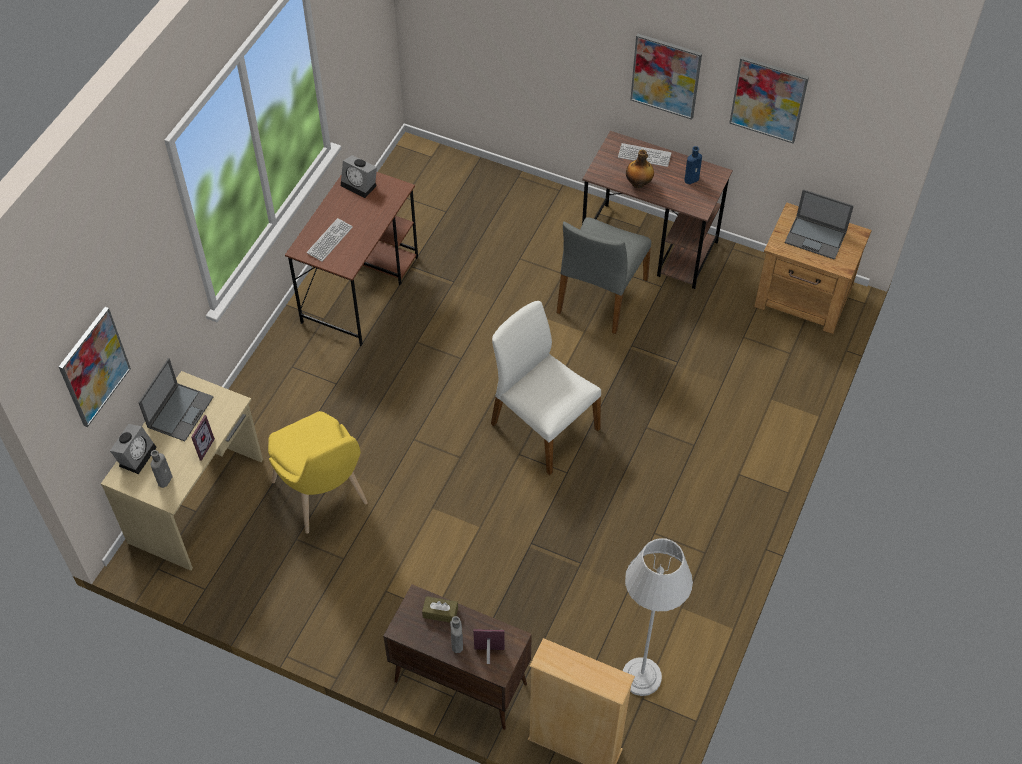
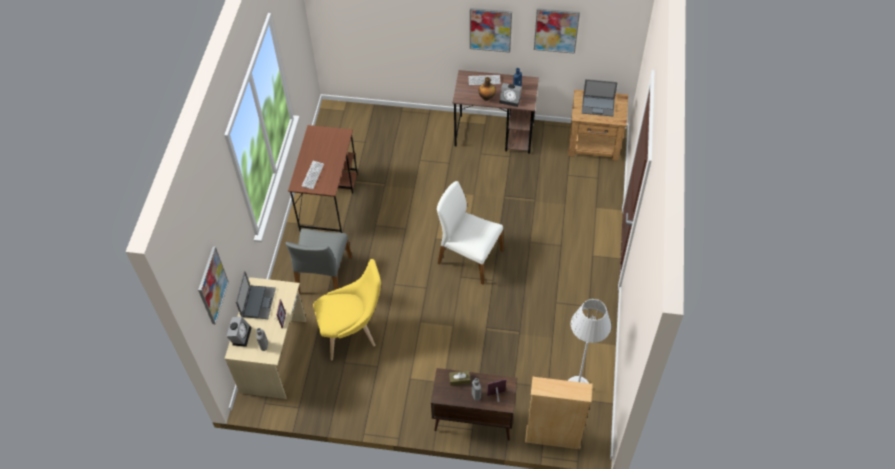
camera: 15 degrees left, 0 degrees up
(324, 497) = (352, 333): yellow chair -> yellow chair turned 60 degrees counterclockwise
(360, 185) = (319, 137): alarm clock -> alarm clock (511, 100)
(600, 296) = (476, 171): grey chair -> grey chair (323, 276)

